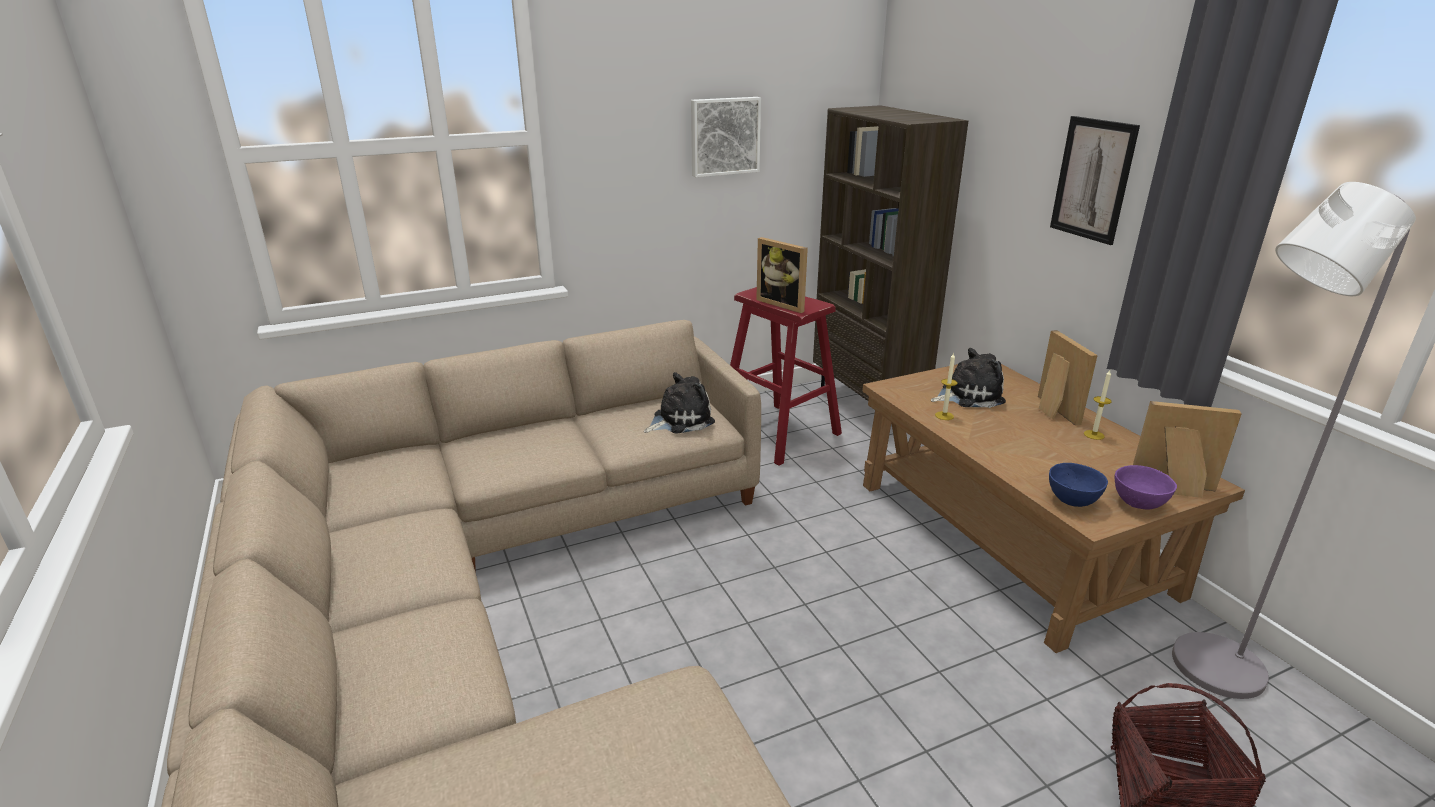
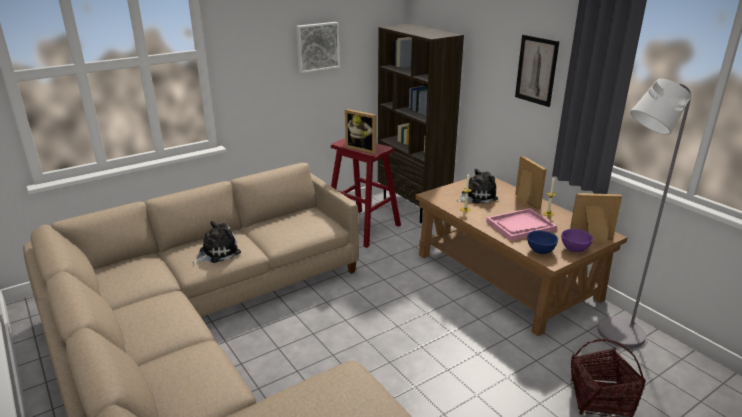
camera: 10 degrees left, 0 degrees up
(680, 420) = (308, 224): plush toy -> plush toy (217, 252)
(1040, 452) = (520, 226): none -> pink tray

